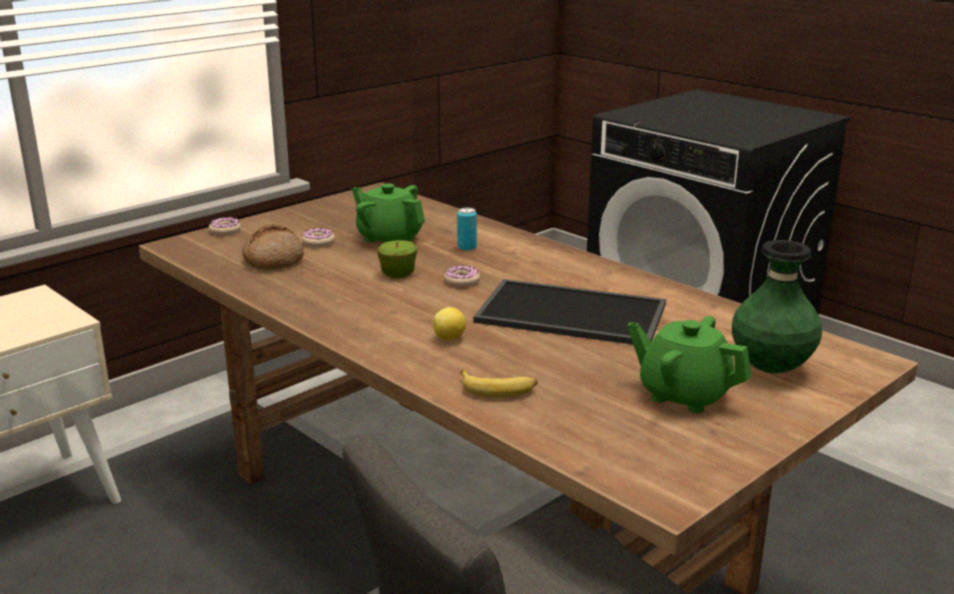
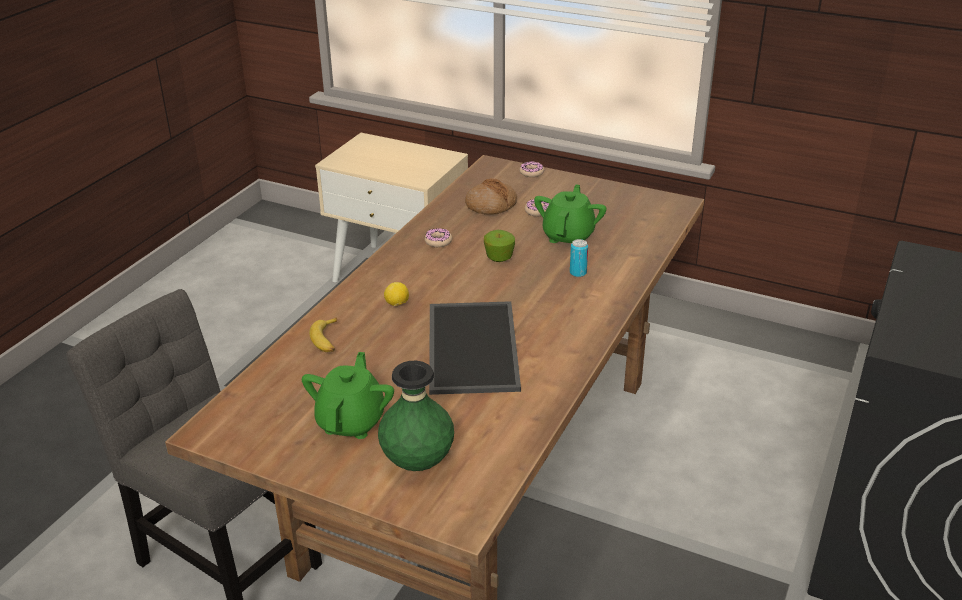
camera: 70 degrees right, 10 degrees up
(462, 281) = (504, 286): donut -> donut (438, 241)

